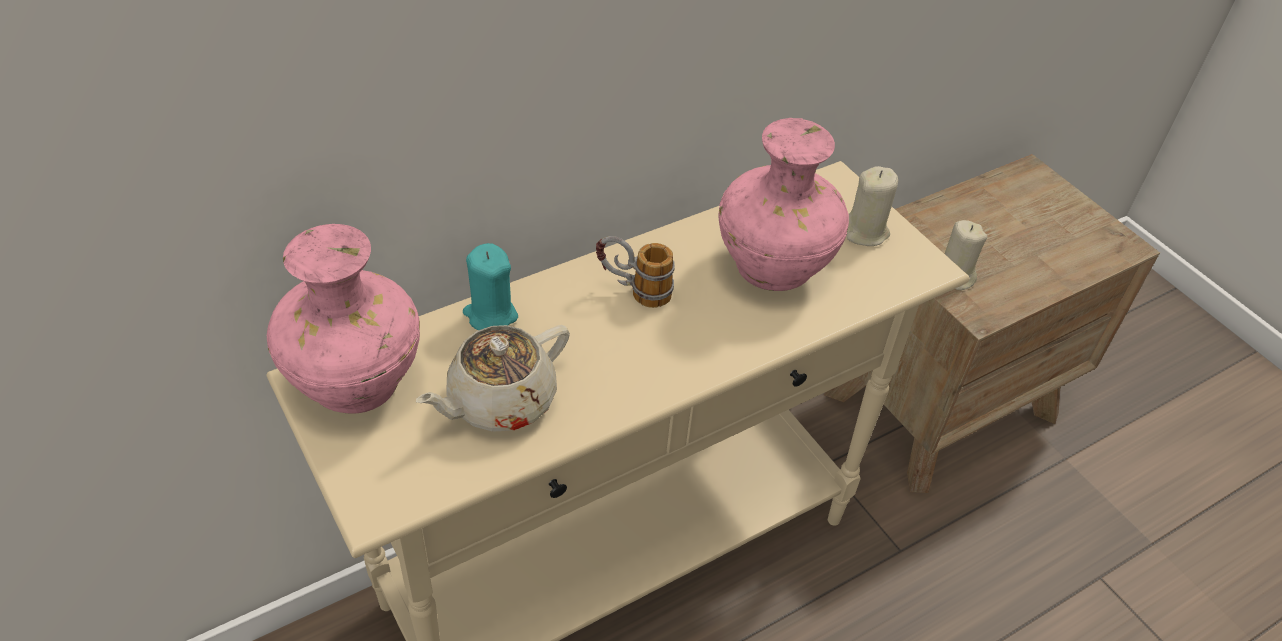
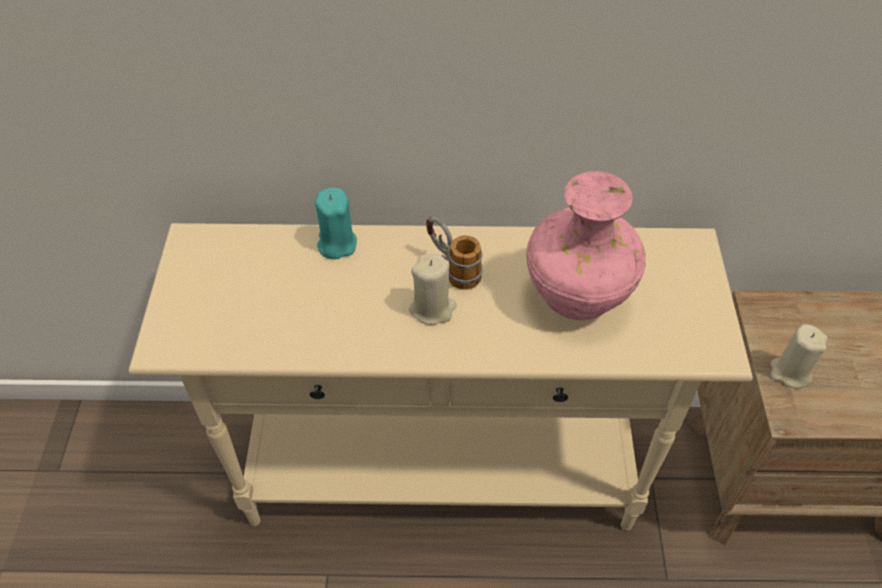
camera: 35 degrees right, 5 degrees up
(356, 386) = (213, 257): pink vase -> none
(499, 401) = (294, 309): beige teapot -> none
(865, 232) = (684, 298): beige candle -> beige candle (432, 308)

